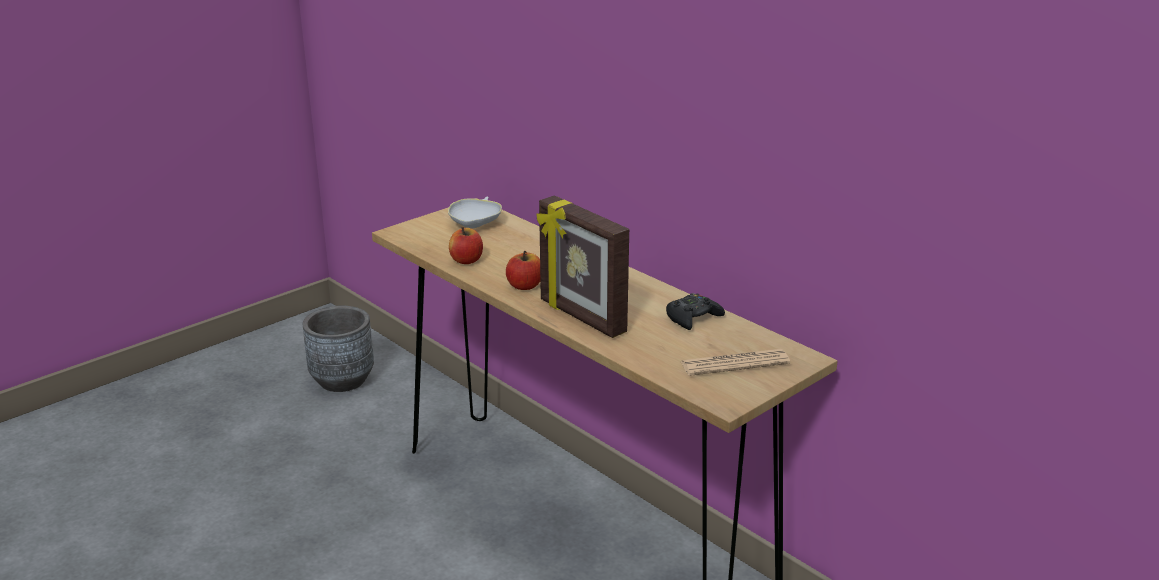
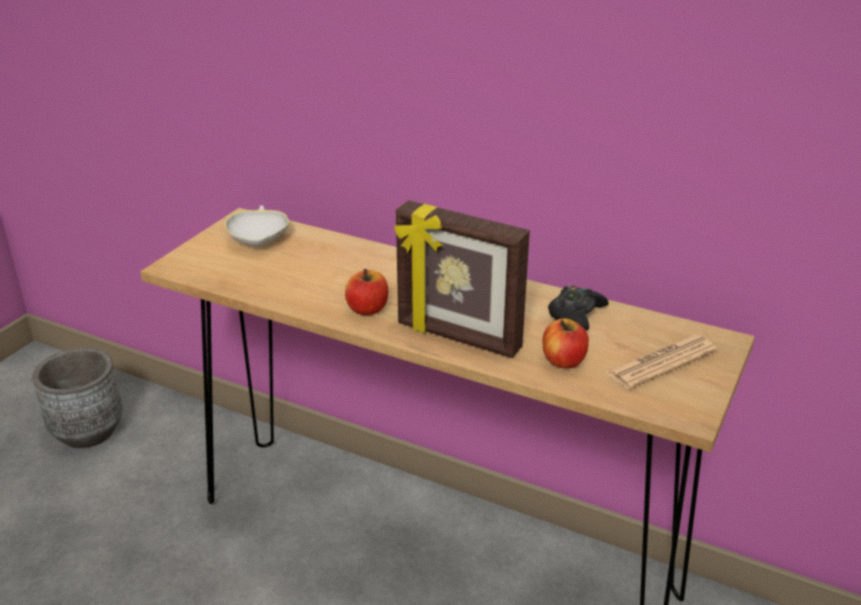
camera: 20 degrees left, 5 degrees up
(466, 260) = (278, 288): apple -> apple (563, 361)

